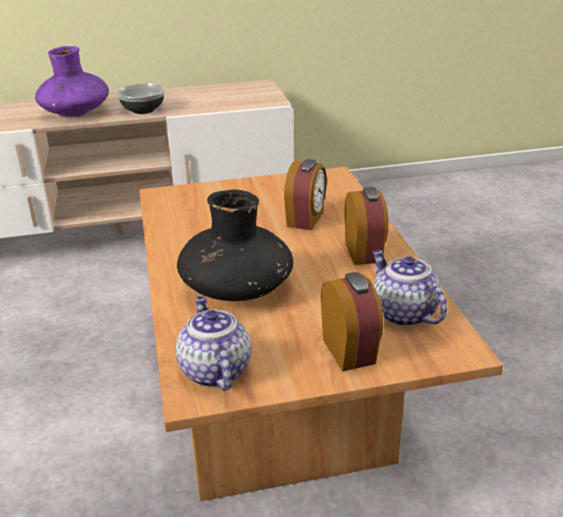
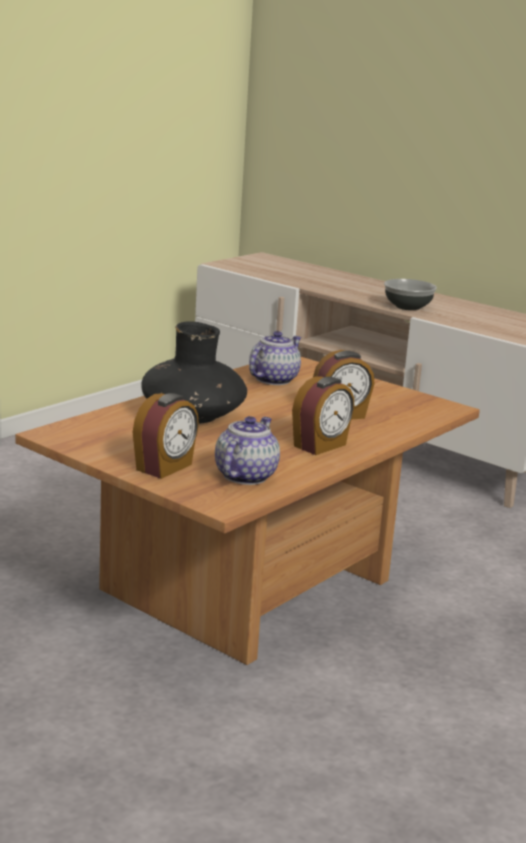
camera: 50 degrees right, 10 degrees down
(75, 113) = (354, 291): purple vase -> none
(214, 370) = (83, 433): teapot -> teapot (274, 379)

